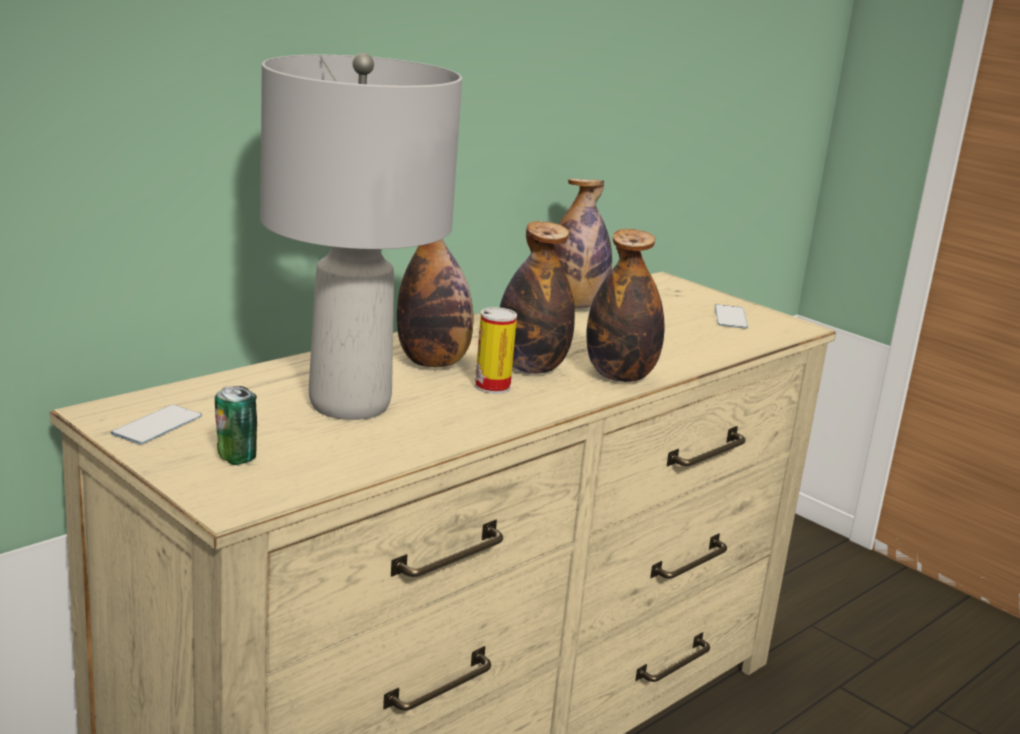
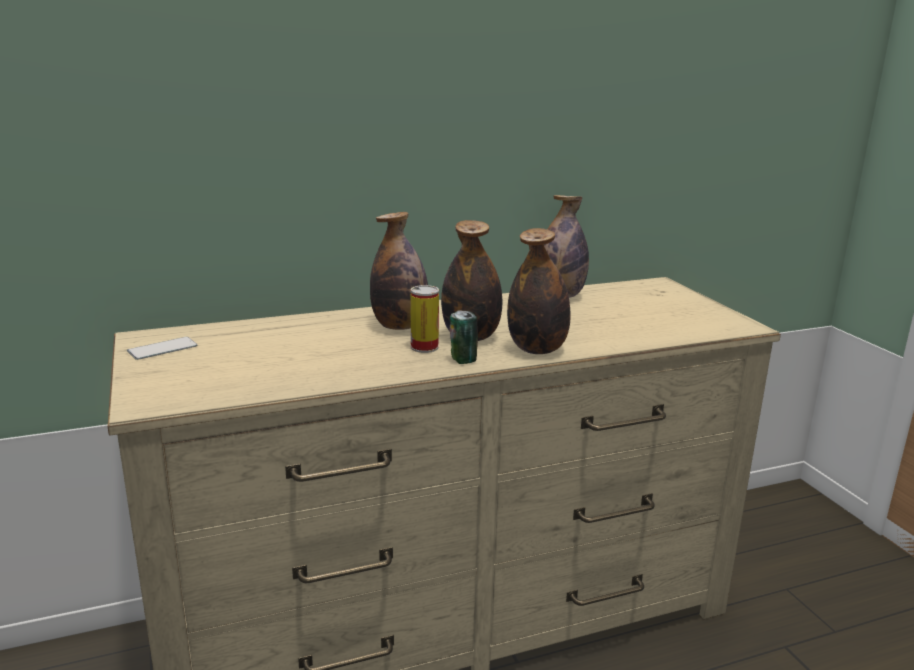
camera: 25 degrees right, 0 degrees up
(236, 458) = (184, 375): can -> can (463, 360)
(350, 404) = (306, 348): grey table lamp -> none
(730, 317) = (688, 314): phone -> none

